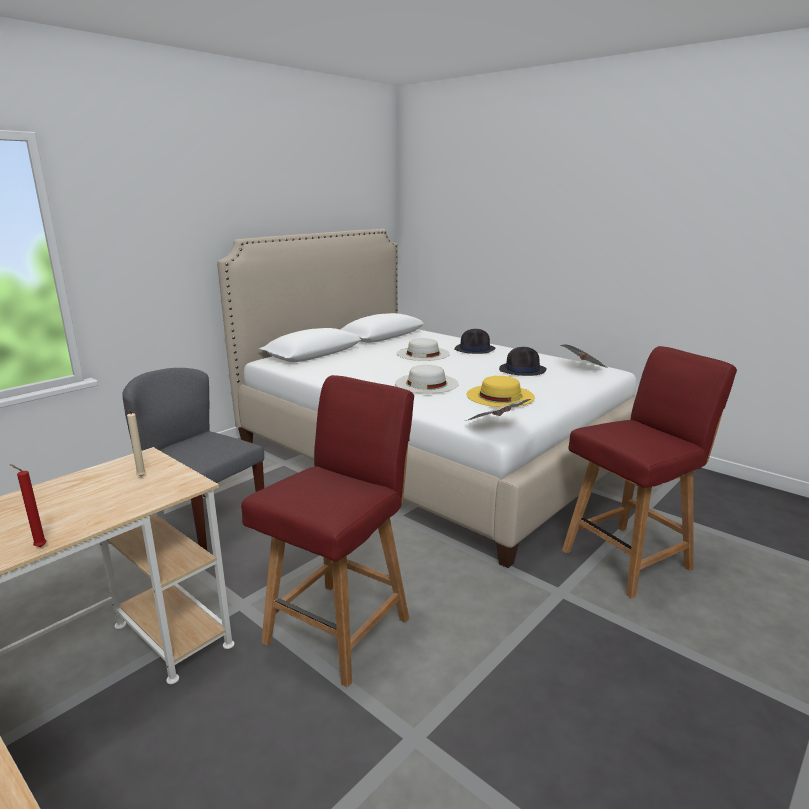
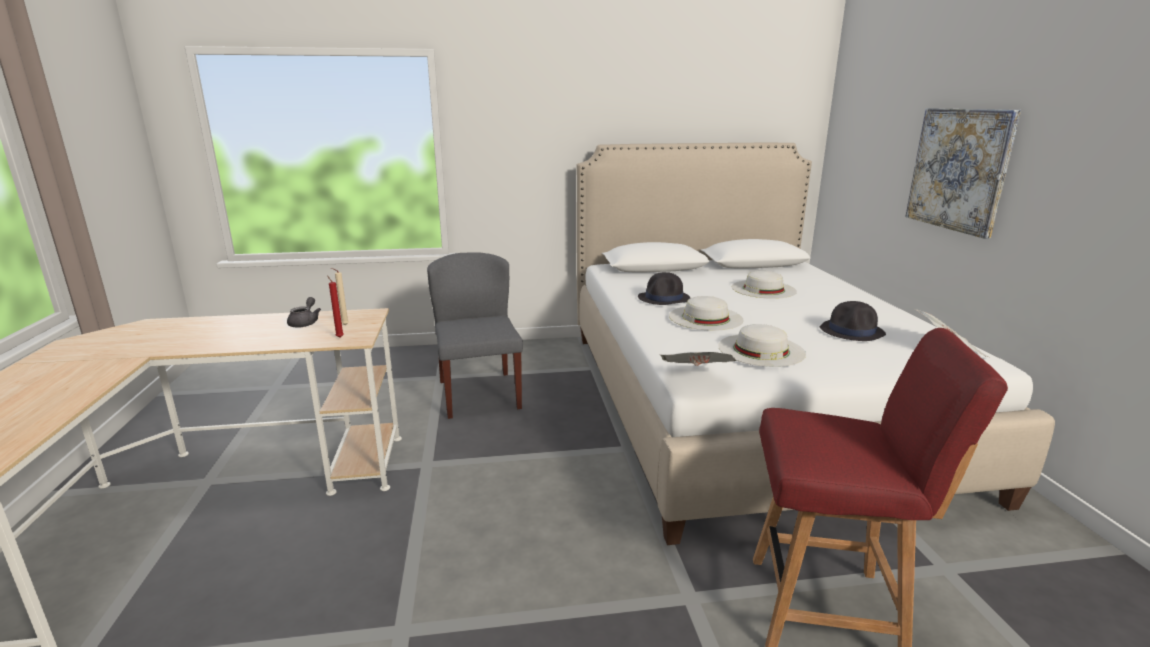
camera: 40 degrees right, 0 degrees up
(39, 547) = (229, 348): red candle -> red candle (339, 337)
(82, 489) = (305, 323): none -> grey teapot
(340, 628) = (463, 517): red chair -> none
(475, 349) = (835, 297): black hat -> black hat (664, 298)
(500, 396) = (761, 350): yellow hat -> white hat
(536, 243) = (959, 169): none -> picture

